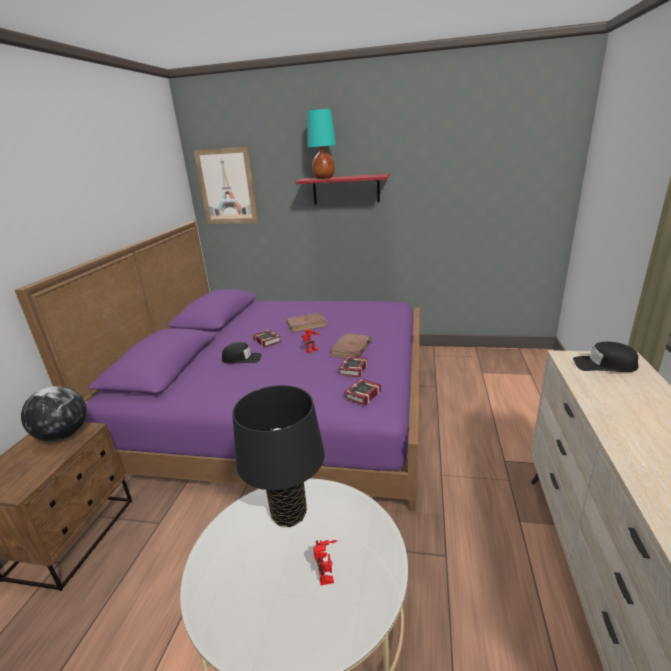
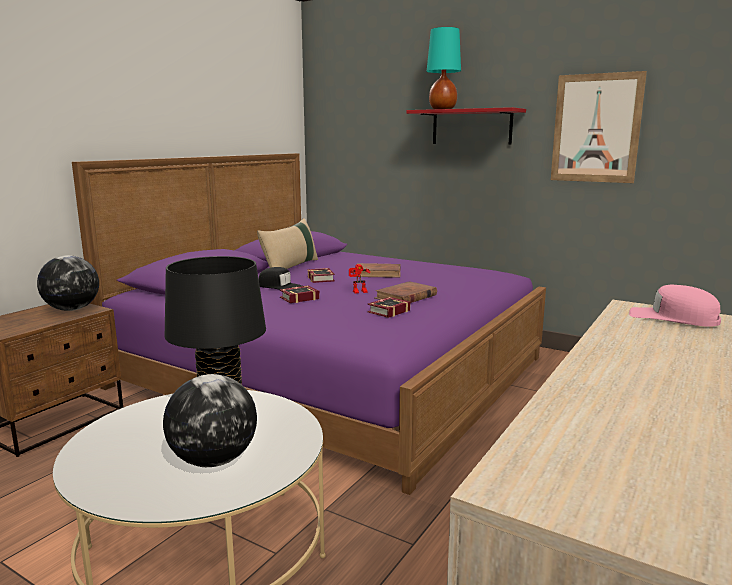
camera: 20 degrees right, 10 degrees down
(227, 187) = (341, 119): picture -> picture (596, 128)
(230, 331) = (290, 268): none -> beige pillow
(329, 576) = (213, 460): toy robot -> globe
(361, 395) = (374, 330): book -> book (297, 298)
(604, 365) = (673, 318): black cap -> pink cap

